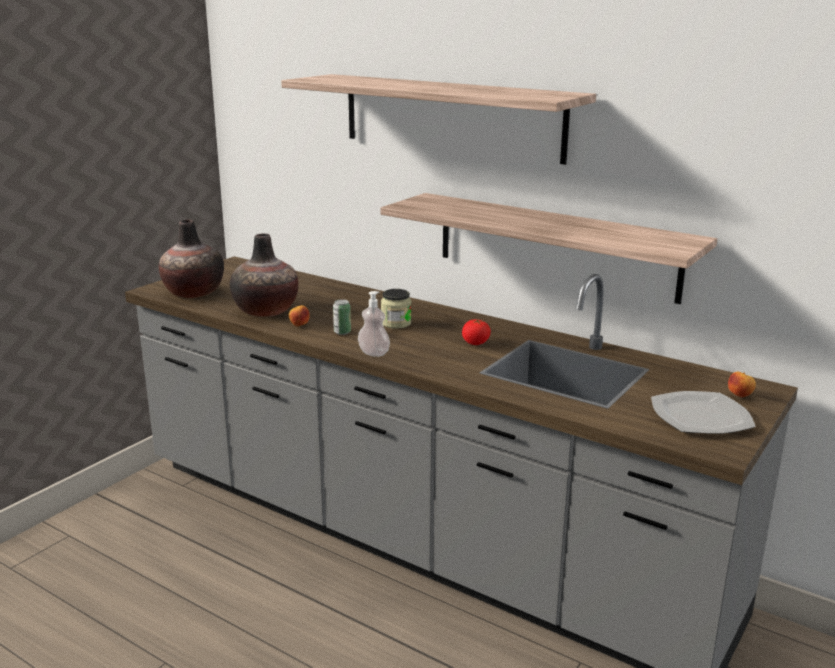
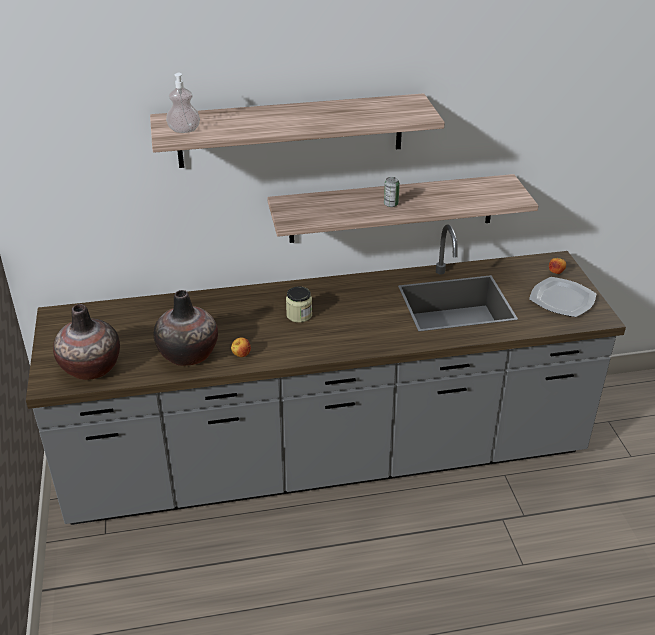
camera: 45 degrees left, 15 degrees up
(342, 332) = (281, 344): can -> can (391, 204)
(373, 353) = (334, 351): soap dispenser -> soap dispenser (184, 130)
(475, 343) = (375, 305): tomato -> none

